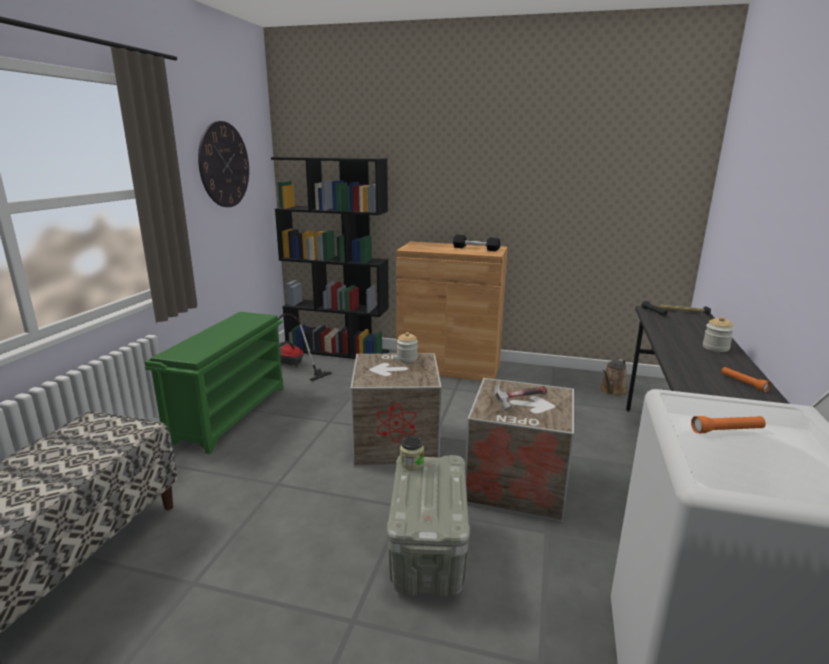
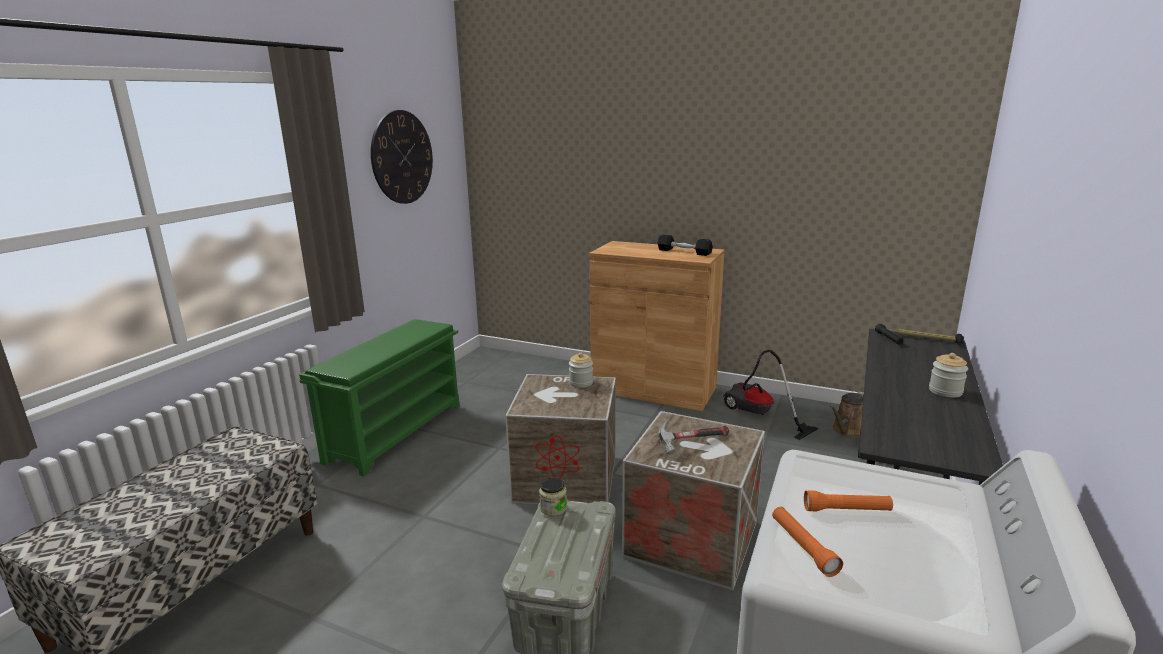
camera: 10 degrees right, 0 degrees up
(292, 366) = (476, 380): vacuum cleaner -> vacuum cleaner (758, 415)
(338, 351) = (531, 364): black bookcase -> none
(743, 383) = (956, 441): orange flashlight -> orange flashlight (803, 547)

